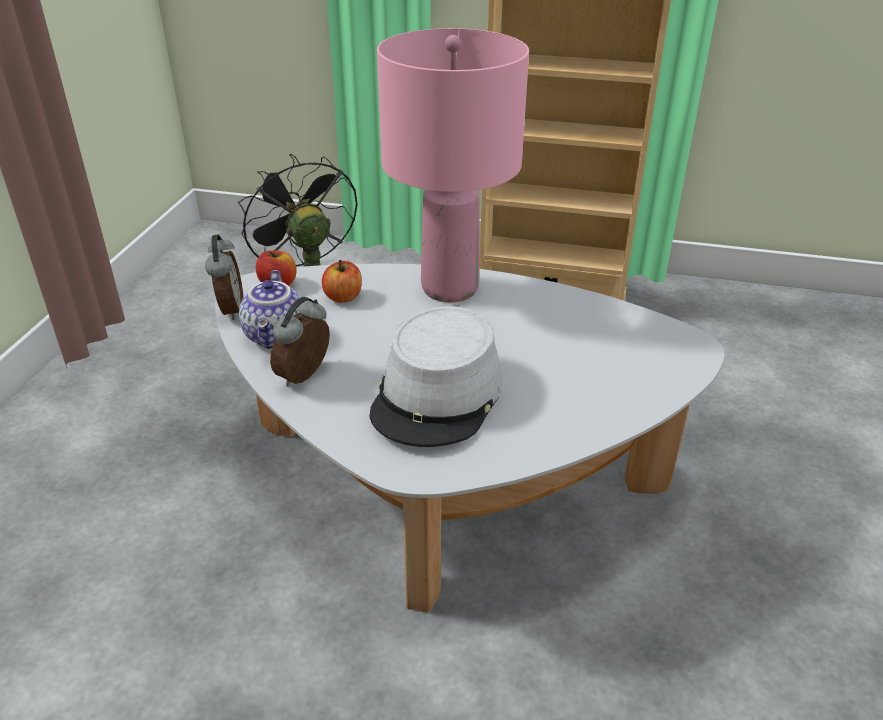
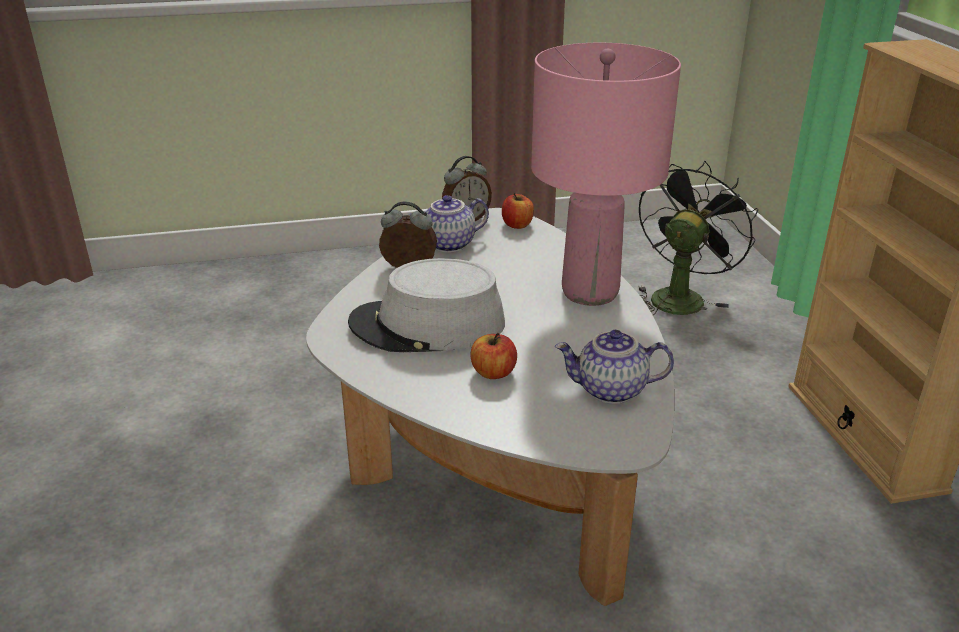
camera: 65 degrees right, 5 degrees down
(343, 297) = (526, 253): apple -> apple (493, 372)
(615, 329) = (610, 391): none -> teapot

